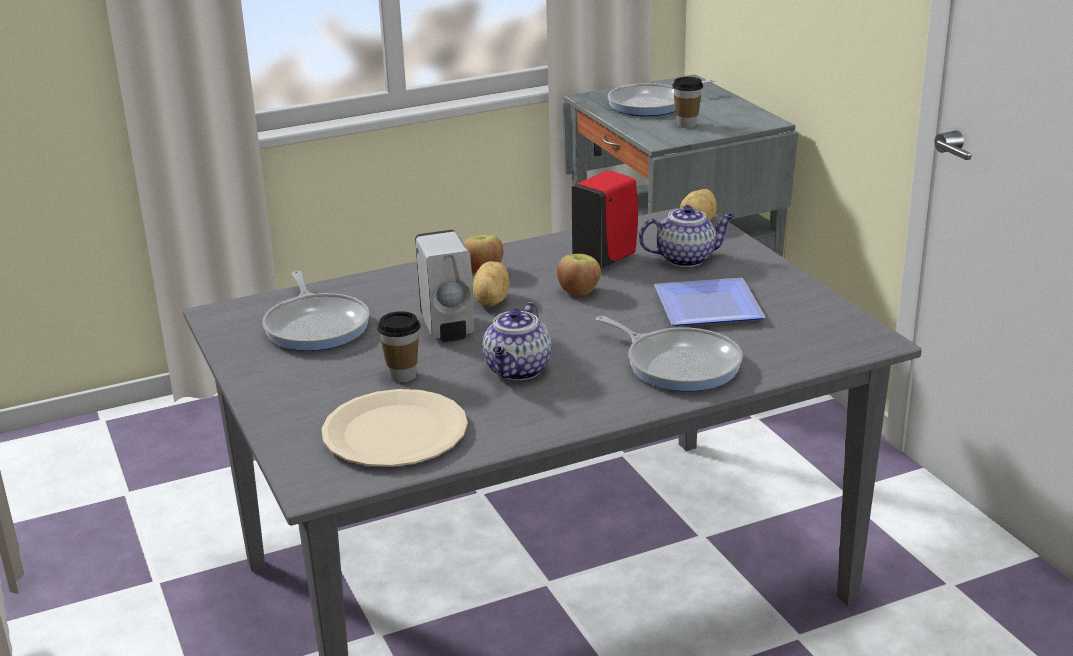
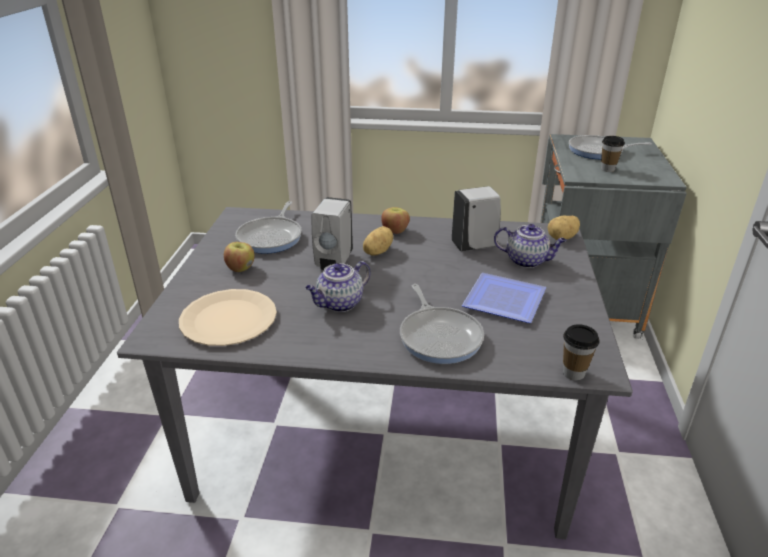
camera: 30 degrees right, 5 degrees up
(402, 376) = (276, 283): cup -> cup (573, 373)
(579, 291) = (435, 262): apple -> apple (241, 268)
(606, 259) = (475, 246): red soap dispenser -> white soap dispenser

